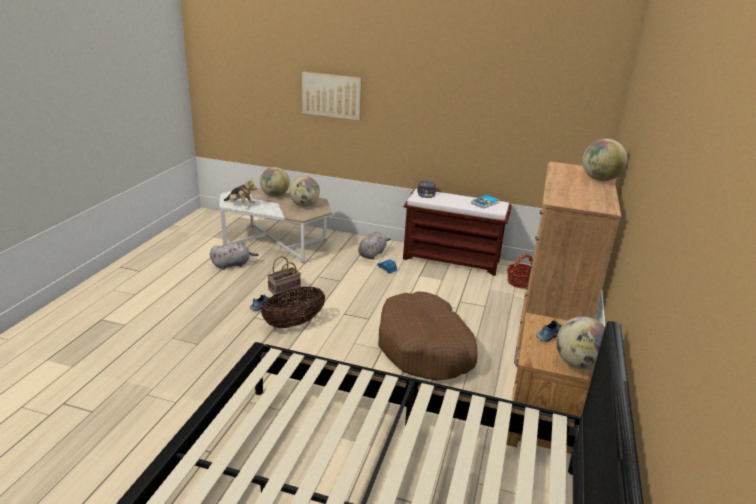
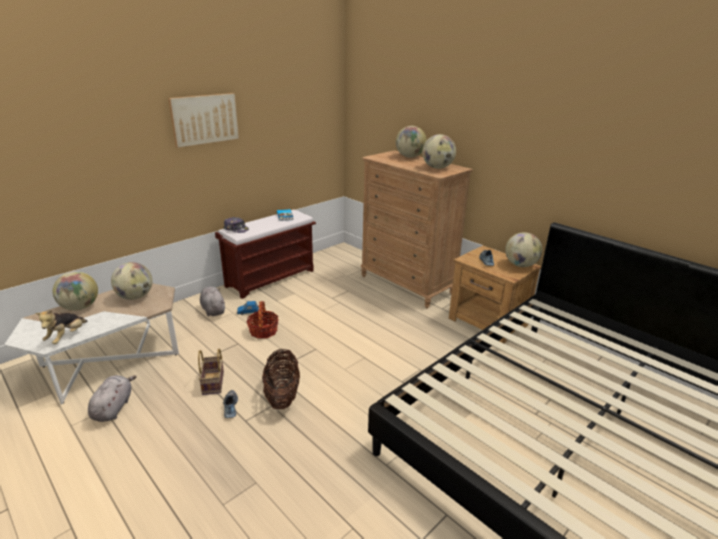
camera: 60 degrees left, 0 degrees up
(240, 205) = (67, 337): plush toy -> plush toy turned 135 degrees clockwise
(332, 95) = (98, 162): picture -> picture (204, 119)
(425, 348) = (379, 336): brown dog bed -> none
(520, 282) = (332, 266): basket -> basket (263, 331)
(582, 197) = (437, 168): none -> globe

